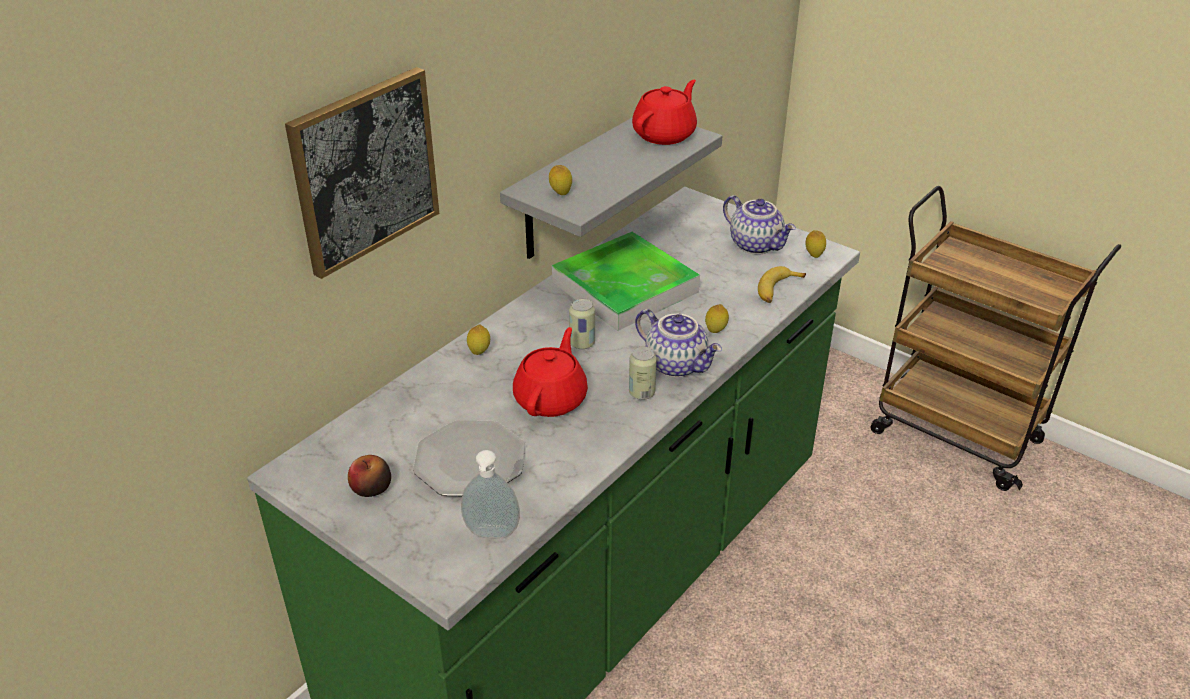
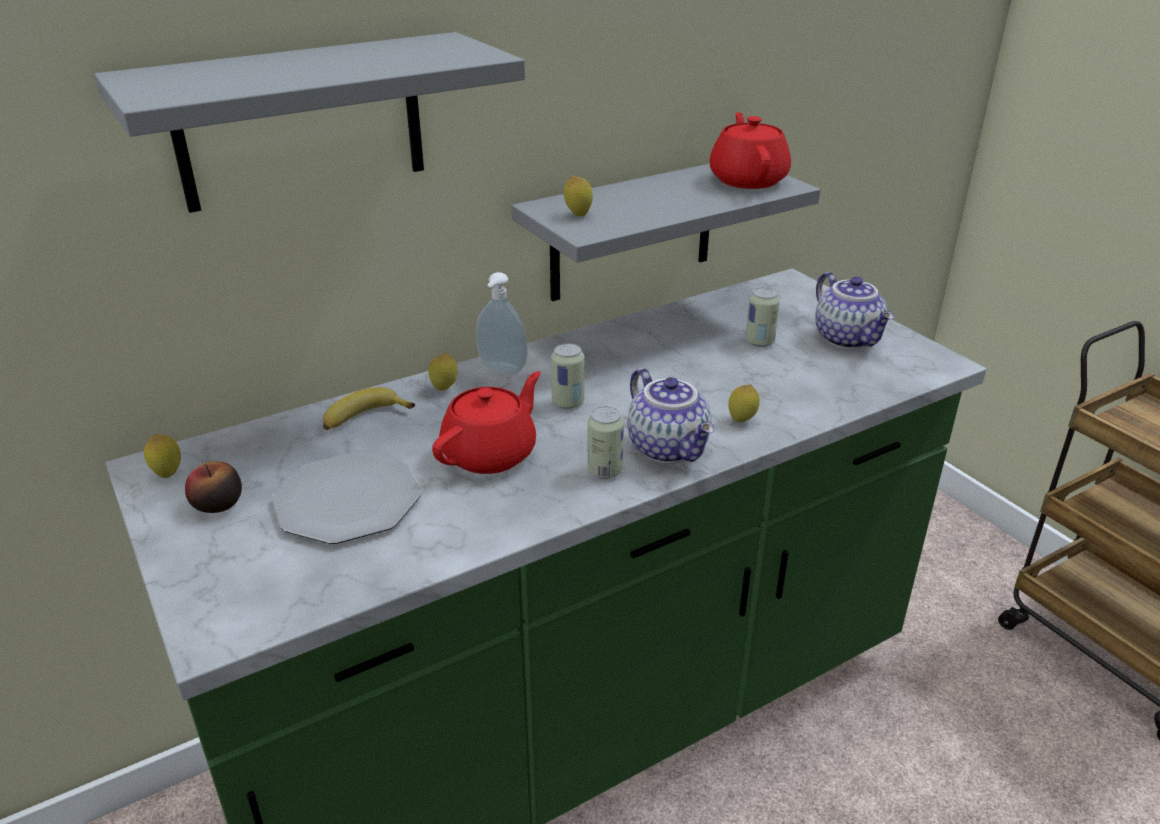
camera: 20 degrees right, 5 degrees down
(365, 170) = (301, 122): picture -> grey shelf
(491, 534) = (308, 592): soap dispenser -> soap dispenser (501, 370)
(625, 287) = (657, 354): tray -> none
(665, 134) = (748, 179): red teapot -> red teapot turned 60 degrees counterclockwise
(694, 260) = (759, 342): none -> can
(777, 291) = (849, 391): banana -> banana (364, 418)
(814, 255) = (919, 362): lemon -> lemon (168, 474)

